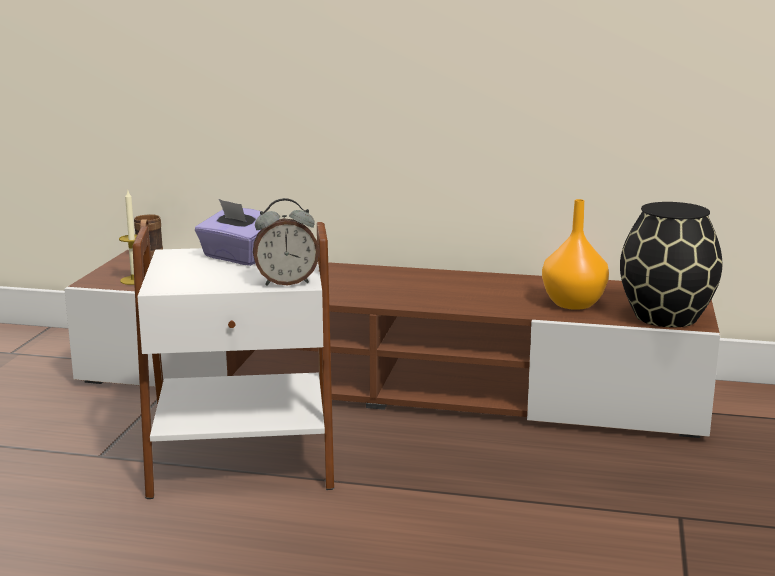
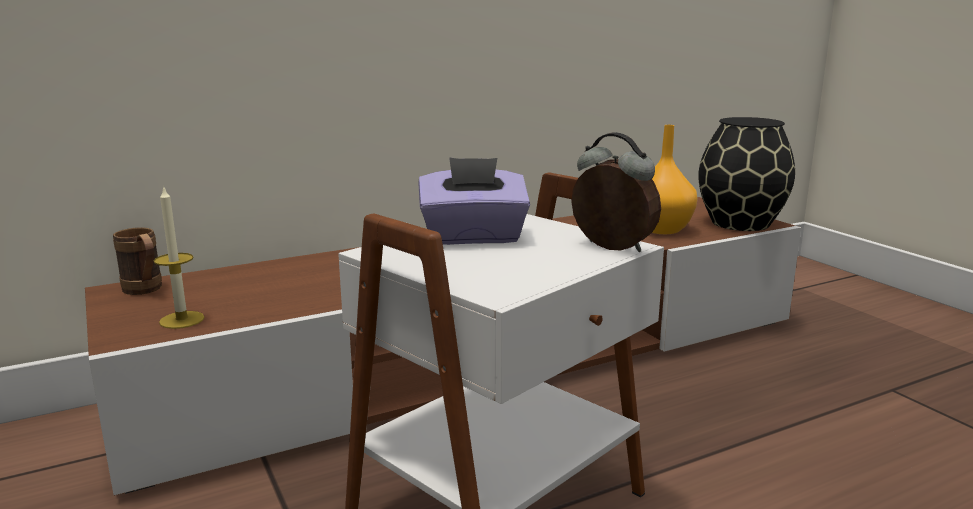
camera: 40 degrees left, 0 degrees up
(286, 282) = (611, 248): alarm clock -> alarm clock turned 90 degrees counterclockwise

